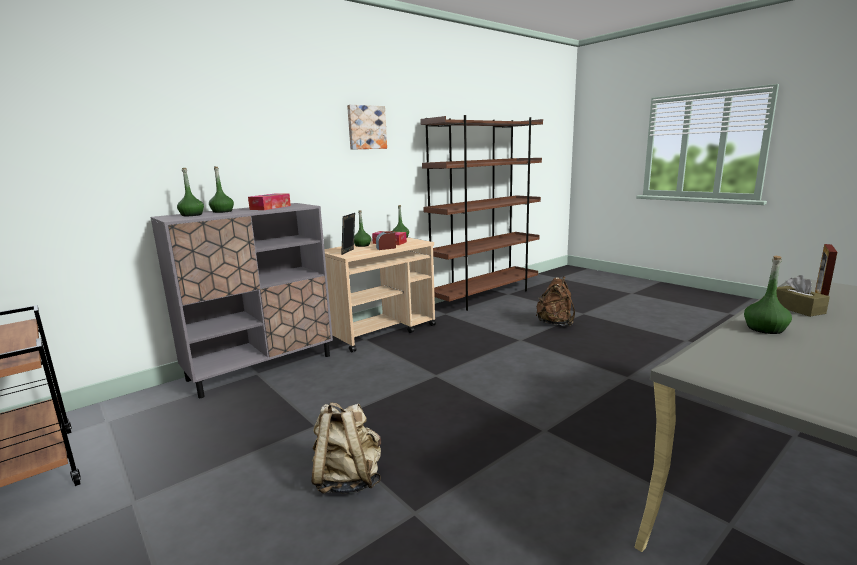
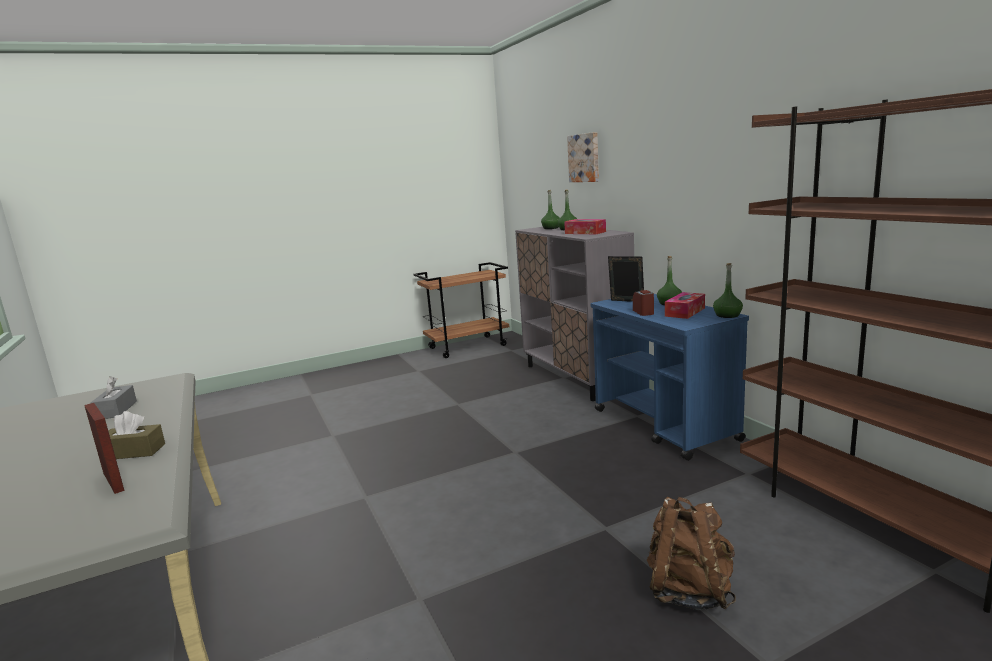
camera: 105 degrees right, 0 degrees up
(348, 479) = (384, 416): beige backpack -> none
(366, 127) = (718, 138): picture -> picture (585, 158)
(382, 331) = (665, 425): beige cart -> blue cart
(765, 329) = (147, 416): green bottle -> none
(792, 351) = (116, 410): none -> grey tissue box

